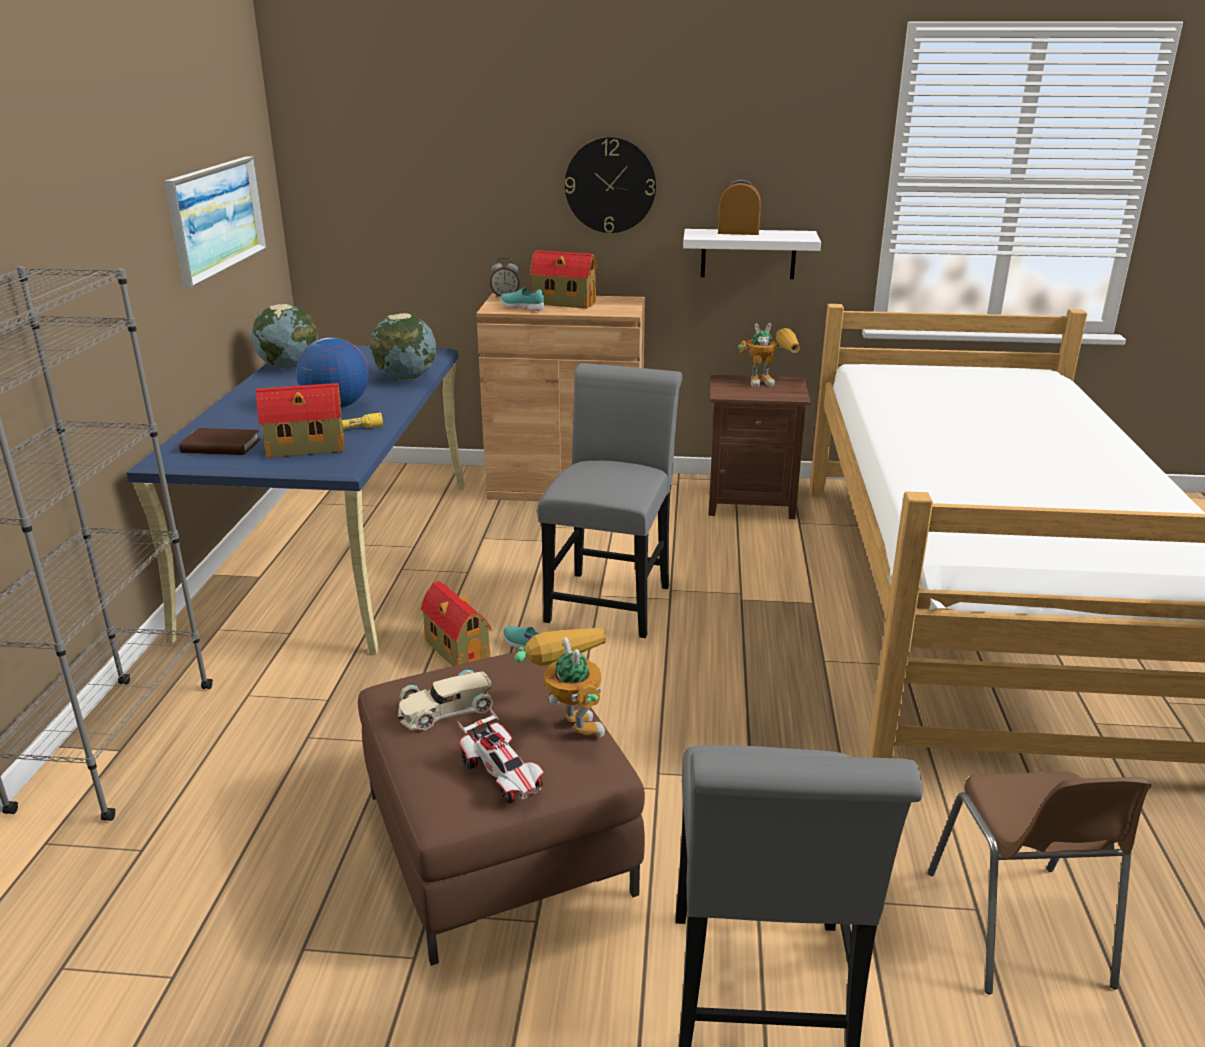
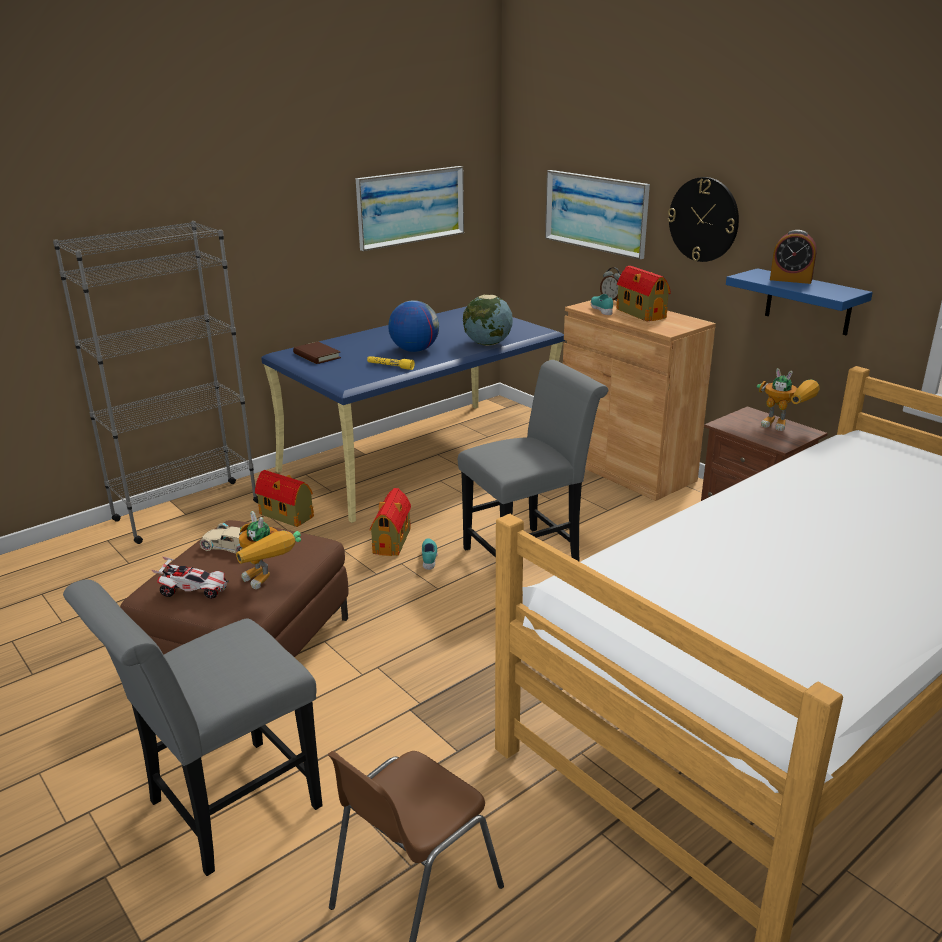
camera: 45 degrees right, 0 degrees up
(289, 367) = (441, 319): globe -> none
(308, 448) = (351, 370): toy house -> toy house (287, 516)
(451, 197) = (596, 212): none -> picture
(503, 775) = (194, 590): toy car -> toy car turned 90 degrees counterclockwise
(568, 721) = (268, 583): toy robot -> toy robot turned 120 degrees clockwise
(738, 232) = (790, 280): alarm clock -> alarm clock turned 150 degrees clockwise
(748, 254) = (808, 302): white shelf -> blue shelf

